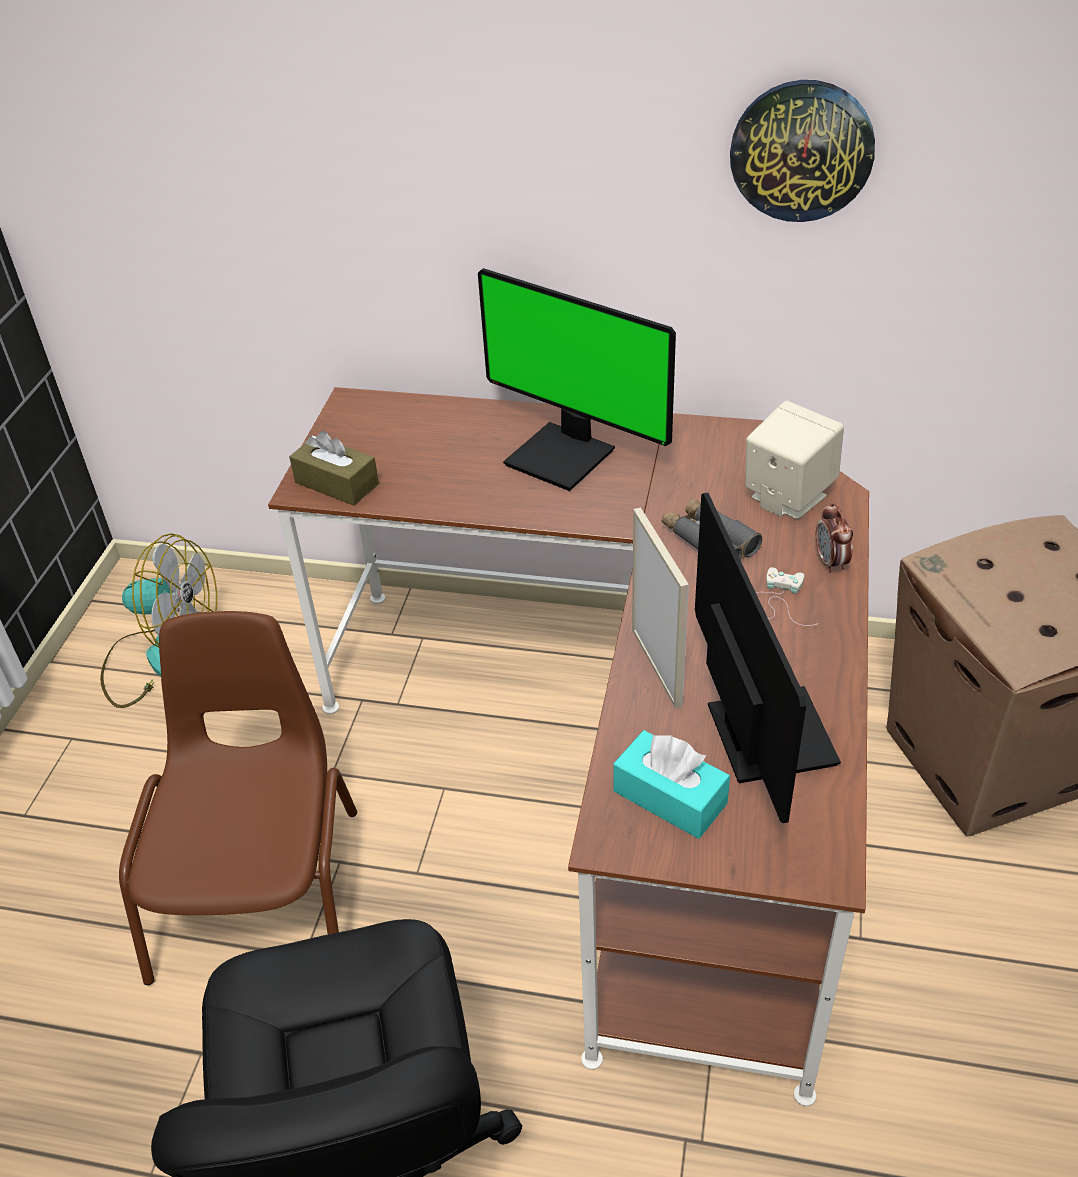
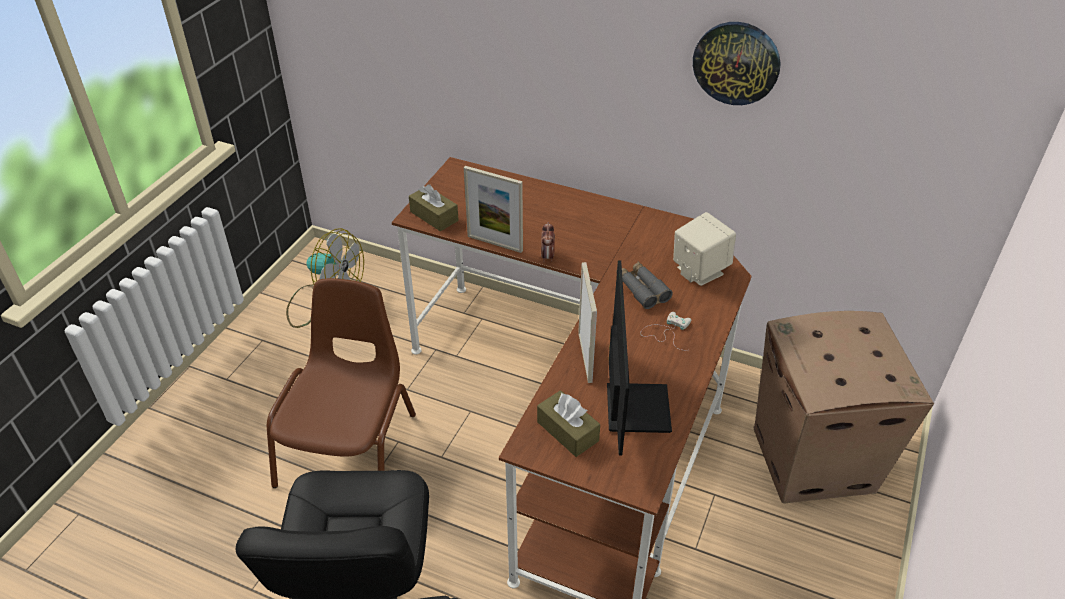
camera: 10 degrees right, 0 degrees up
(449, 509) = (495, 243): none -> picture frame
(564, 456) = (572, 222): monitor -> none
(670, 797) = (567, 431): turquoise tissue box -> brown tissue box
(831, 562) = (711, 315): alarm clock -> alarm clock (547, 257)

